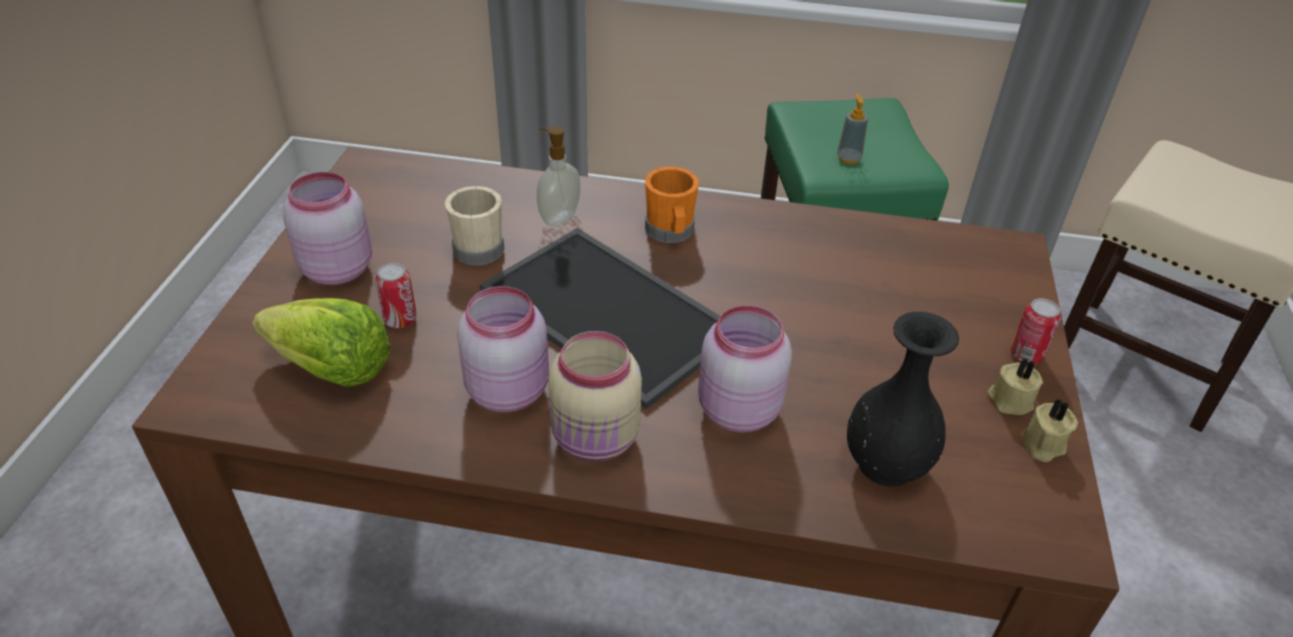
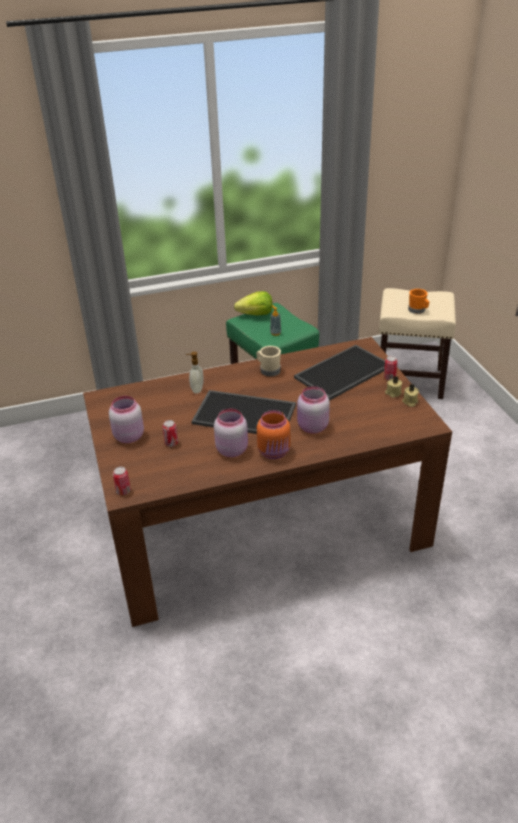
camera: 25 degrees left, 5 degrees down
(205, 392) = (123, 491): none -> can
(332, 369) = (162, 467): lettuce -> lettuce (256, 314)
(476, 246) = (175, 410): beige mug -> beige mug (268, 370)
(596, 440) = (274, 452): beige jar -> orange jar
(670, 233) = (243, 380): orange mug -> orange mug (418, 310)
(886, 463) = (368, 424): black vase -> none
(913, 299) = (343, 373): none -> tray

